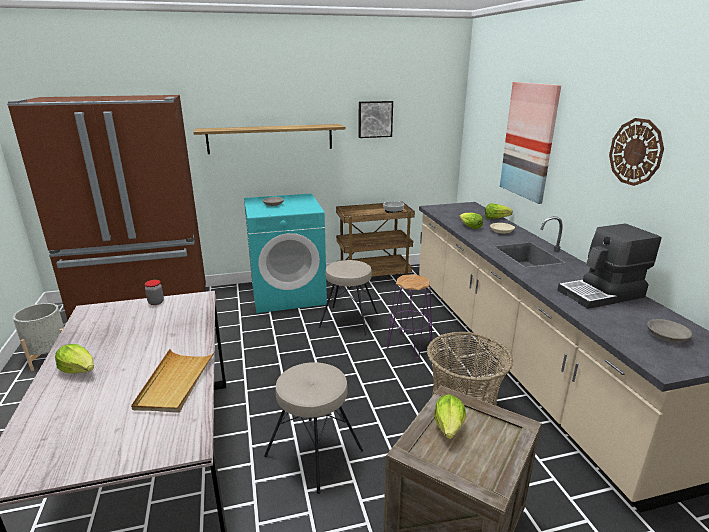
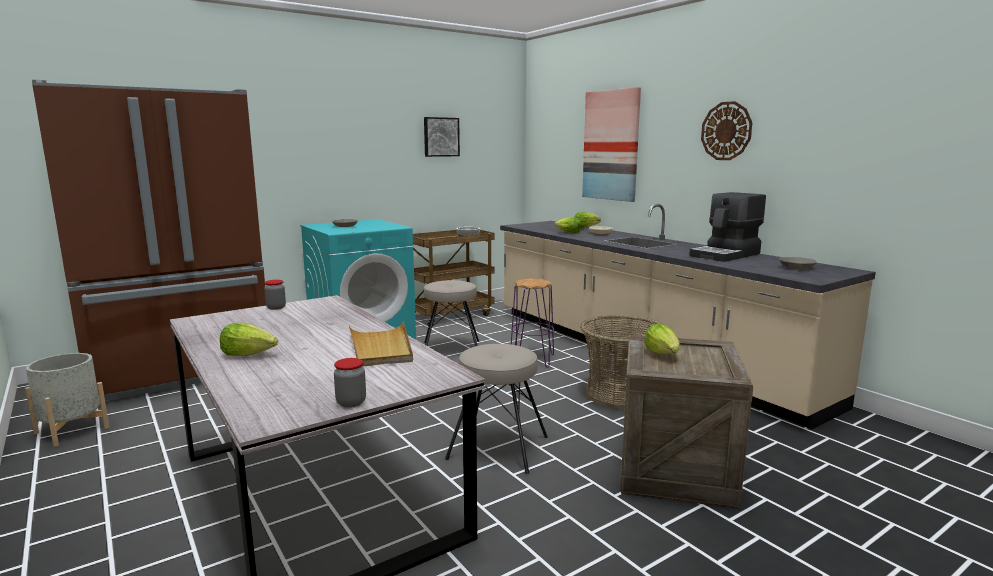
camera: 20 degrees left, 10 degrees down
(80, 467) = (351, 402): none -> jar
(270, 138) = (330, 155): shelf -> none

